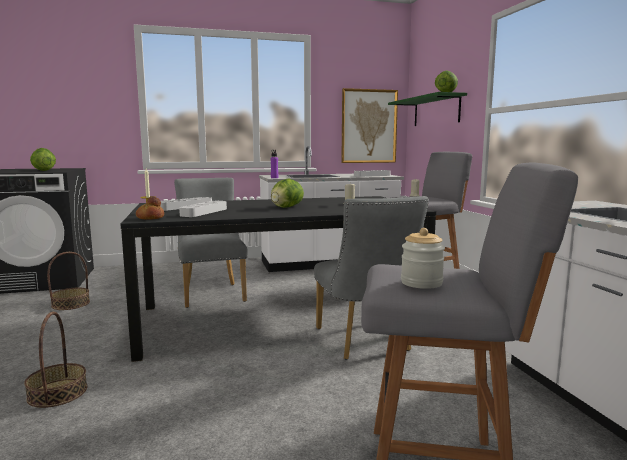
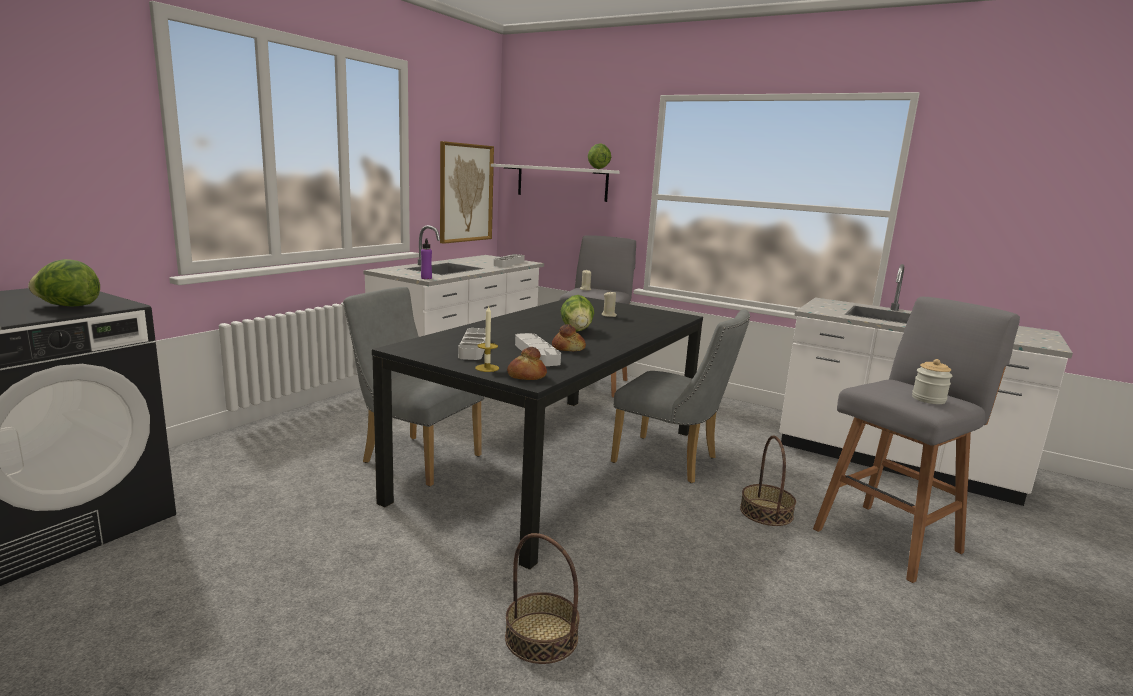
camera: 45 degrees left, 5 degrees up
(71, 304) = (239, 541): basket -> basket (766, 512)
(236, 212) = (568, 348): none -> bread
(436, 111) = (561, 183): green shelf -> white shelf

